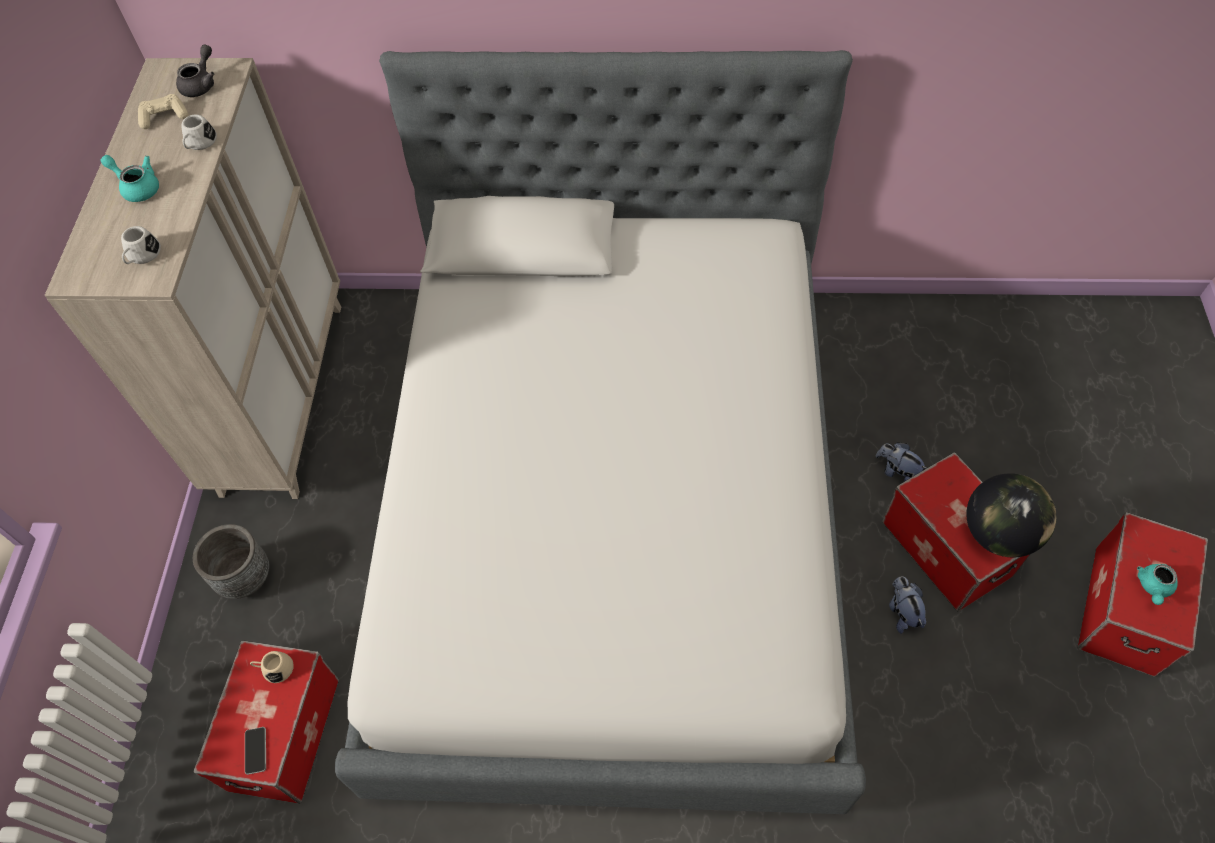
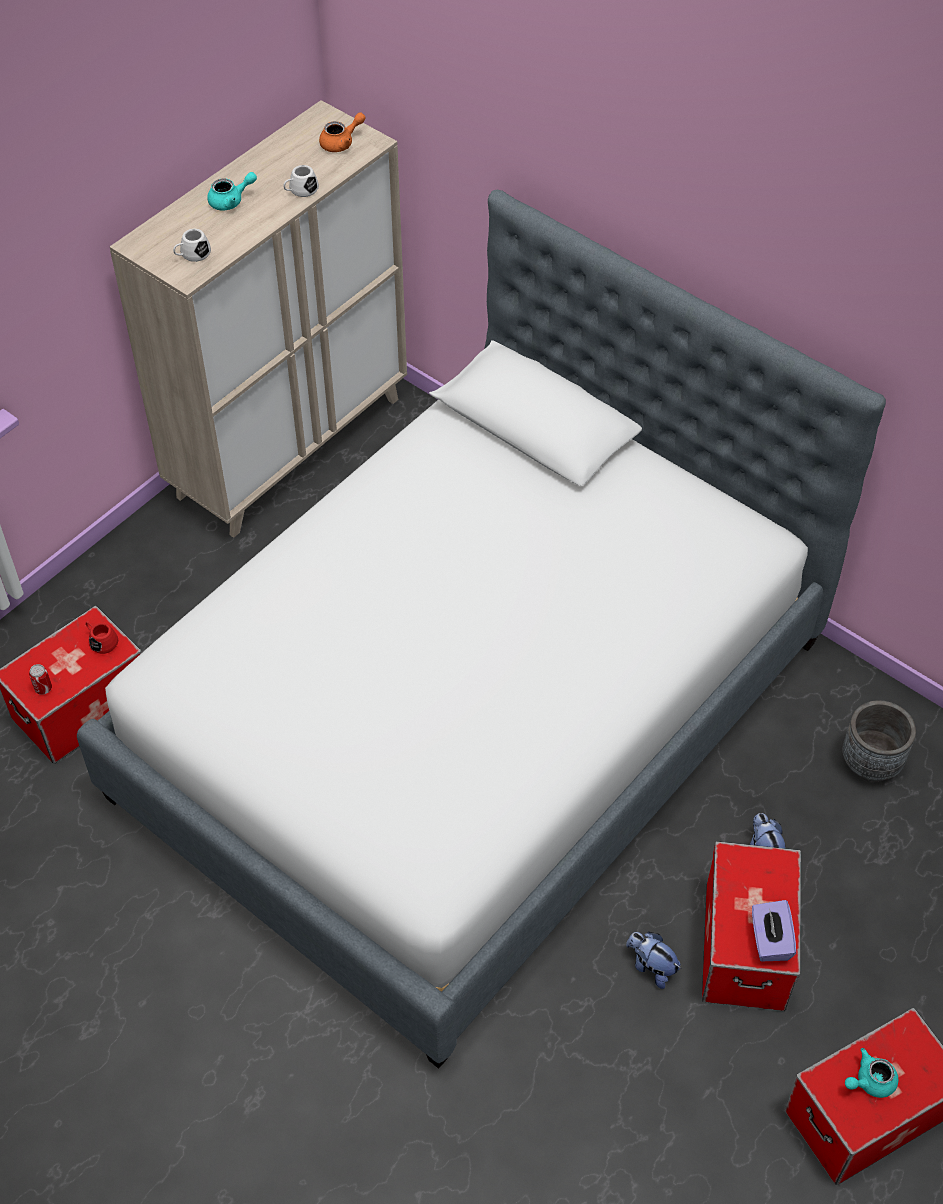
camera: 35 degrees right, 5 degrees down
(138, 187) = (231, 201): turquoise teapot -> turquoise teapot turned 90 degrees clockwise
(164, 117) = (293, 155): beige game controller -> none
(201, 84) = (341, 143): grey teapot -> orange teapot
(245, 577) = (146, 573): grey planter -> grey planter (871, 763)
(255, 750) = (43, 688): phone -> can
(274, 669) = (101, 641): beige mug -> red mug
(902, 612) = (651, 966): plush toy -> plush toy turned 75 degrees counterclockwise
(998, 533) = (769, 940): globe -> purple tissue box

